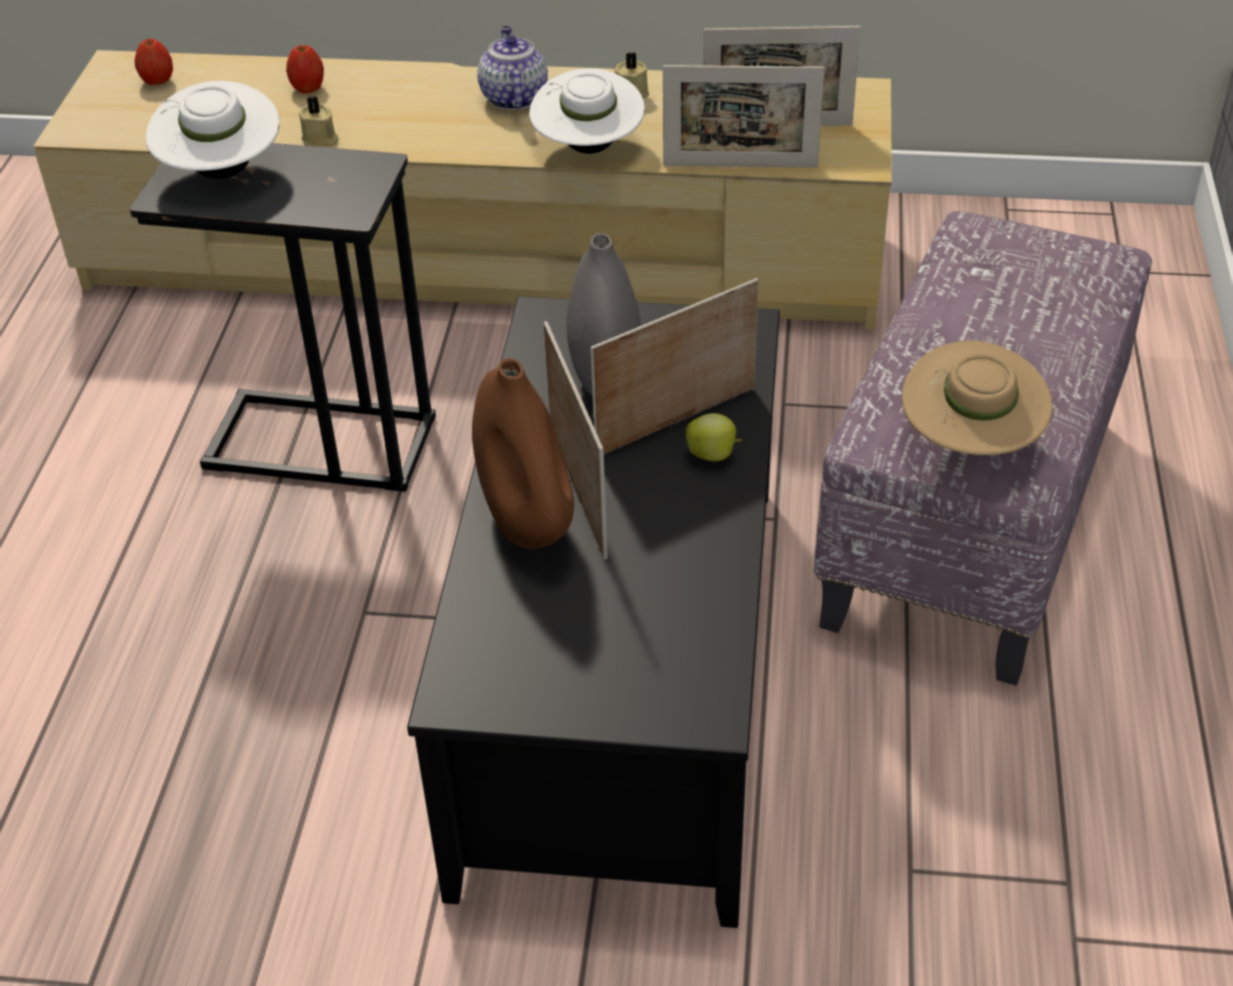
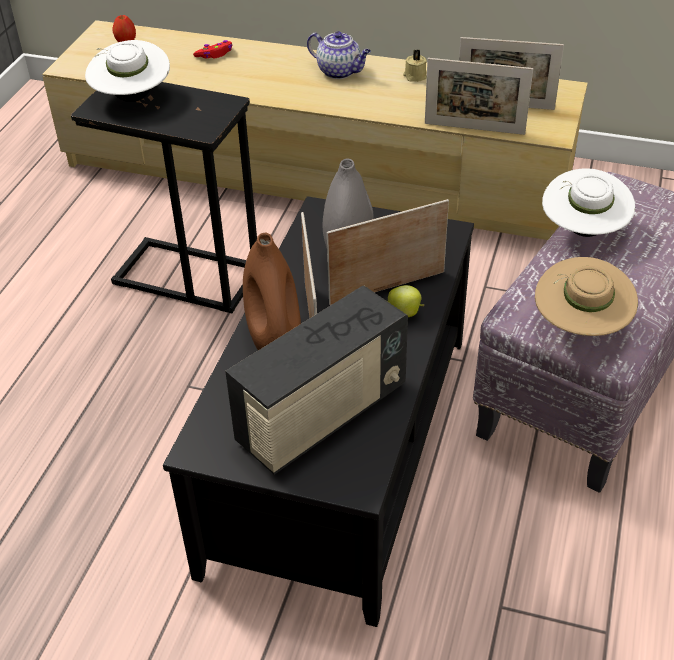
camera: 10 degrees right, 0 degrees up
(308, 88) = (215, 54): apple -> red game controller
(320, 140) = (214, 87): beige candle -> none
(513, 97) = (340, 72): teapot -> teapot turned 120 degrees clockwise
(588, 148) = (379, 108): white hat -> white hat (583, 231)
(629, 623) = (322, 416): none -> radio

